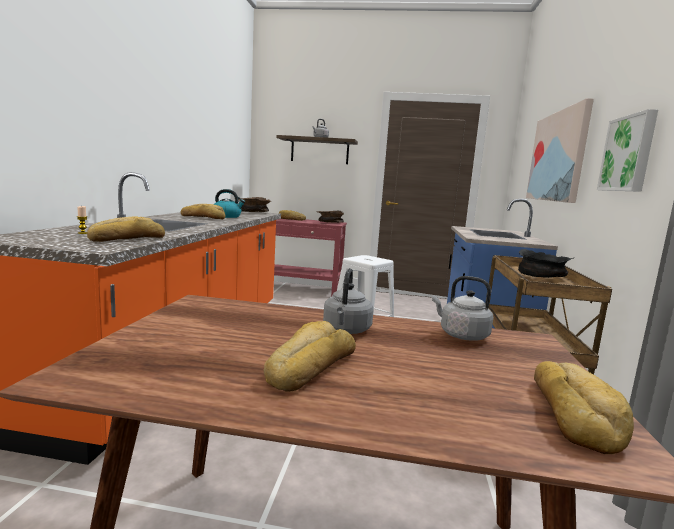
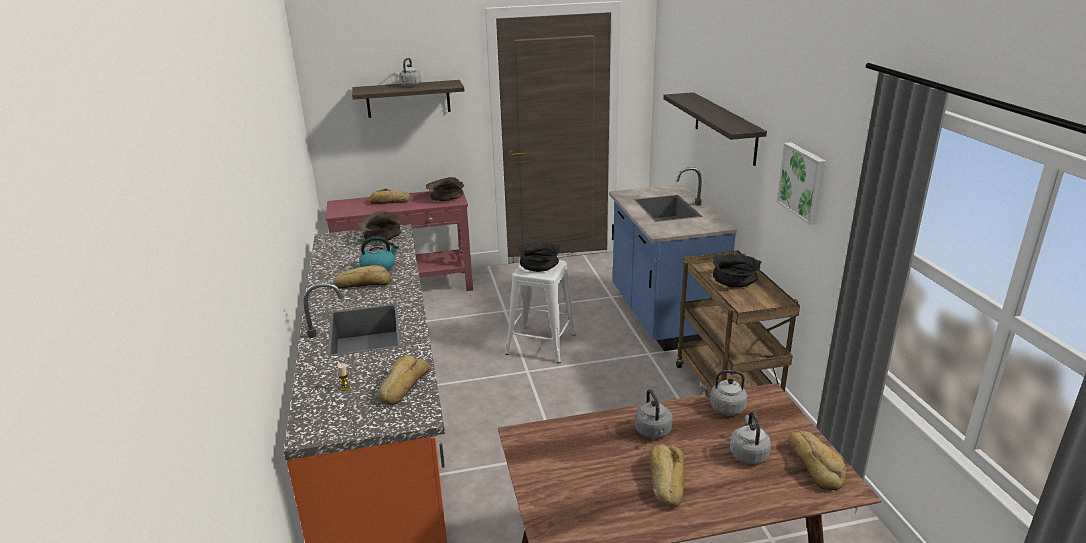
camera: 20 degrees left, 15 degrees up
(369, 258) = (540, 266): none -> black bowl
(460, 374) = (748, 453): none -> grey kettle
(558, 157) = (725, 127): picture -> shelf

